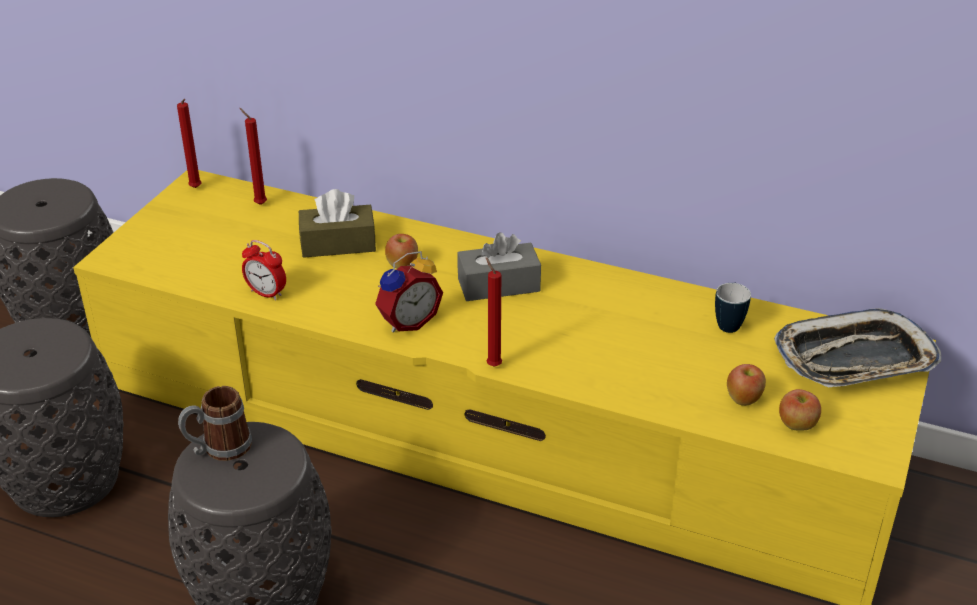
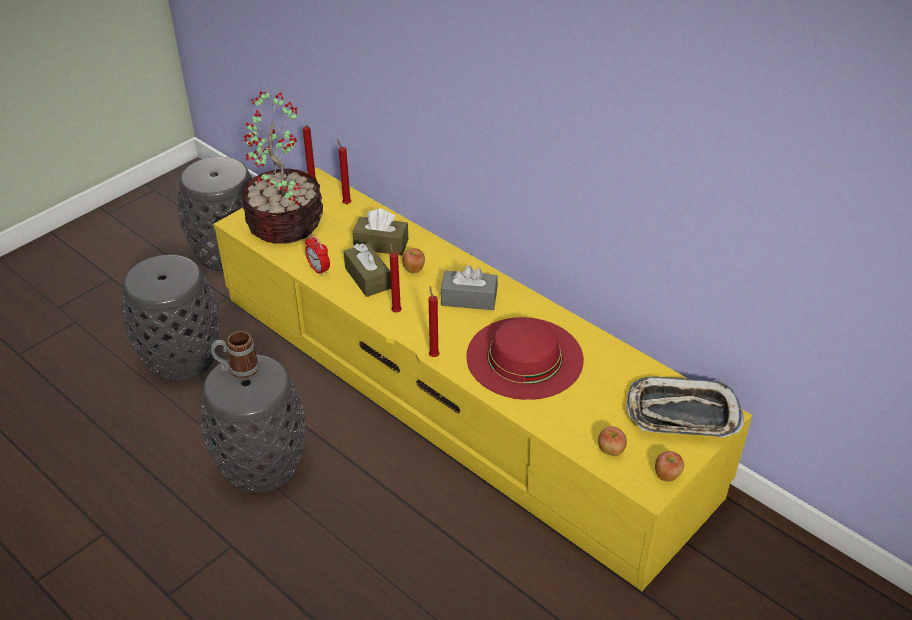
camera: 20 degrees right, 5 degrees up
(182, 244) = (284, 222): none -> potted plant
(343, 289) = (368, 278): none -> brown tissue box
(407, 321) = (396, 311): alarm clock -> red candle
(615, 339) = (524, 357): none -> red hat
(729, 323) = (609, 365): mug -> none
(744, 399) = (586, 423): apple -> apple (667, 476)

